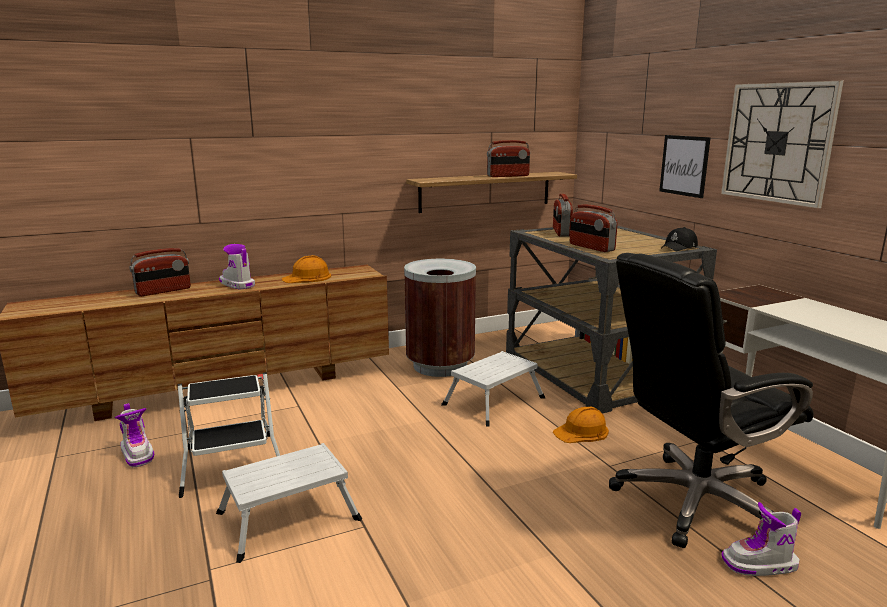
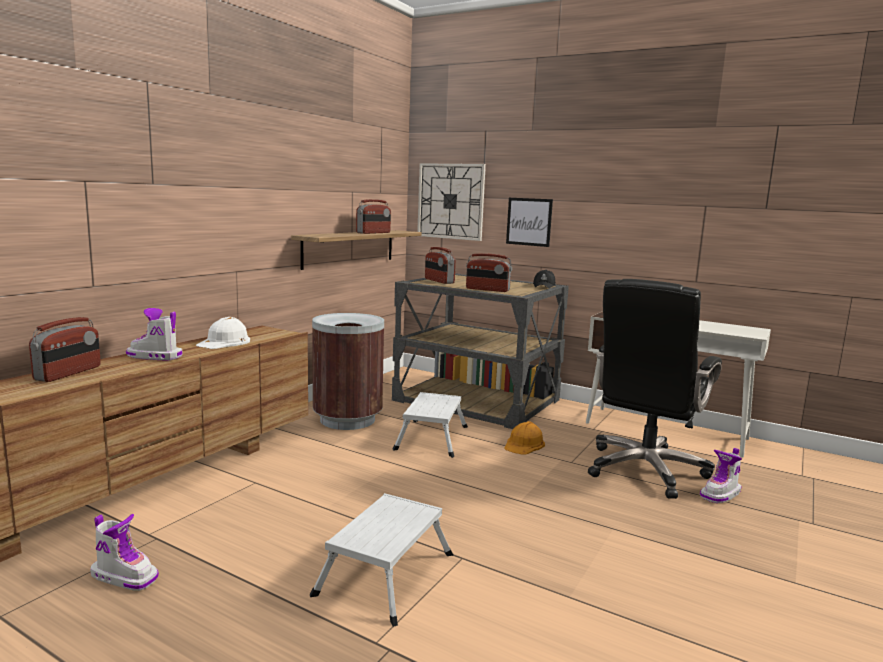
camera: 35 degrees left, 5 degrees down
(232, 464) = (260, 550): step ladder -> none
(307, 278) = (225, 342): orange hard hat -> white hard hat
(777, 143) = (612, 203): wall clock -> wall clock (450, 201)

